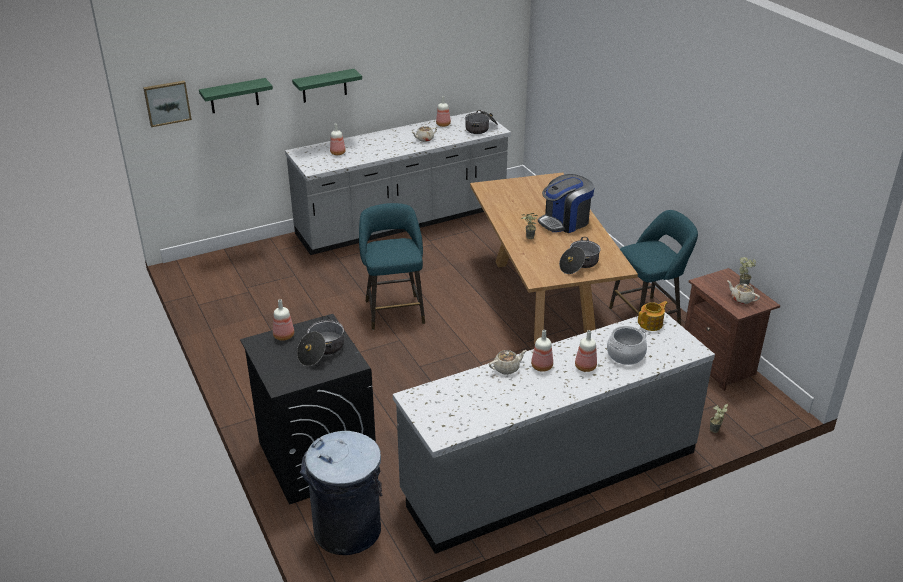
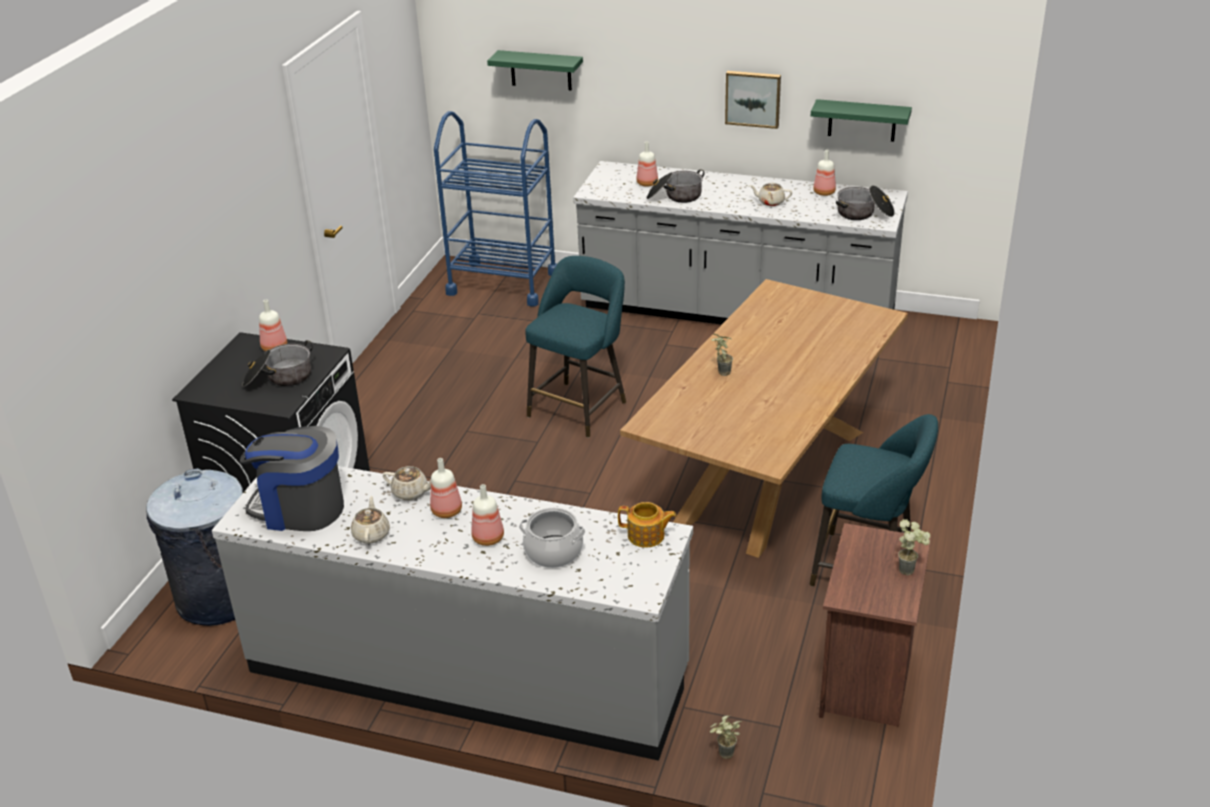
camera: 45 degrees right, 0 degrees up
(167, 103) = (459, 57): picture -> picture (753, 98)
(234, 263) = (503, 283): none -> blue cart
(324, 86) = (662, 88): green shelf -> green shelf (862, 120)
(565, 222) = (800, 374): coffee machine -> coffee machine (299, 508)
(579, 264) = (727, 431): cooking pot -> cooking pot (675, 196)
(741, 299) = (873, 584): beige teapot -> beige teapot (371, 534)

